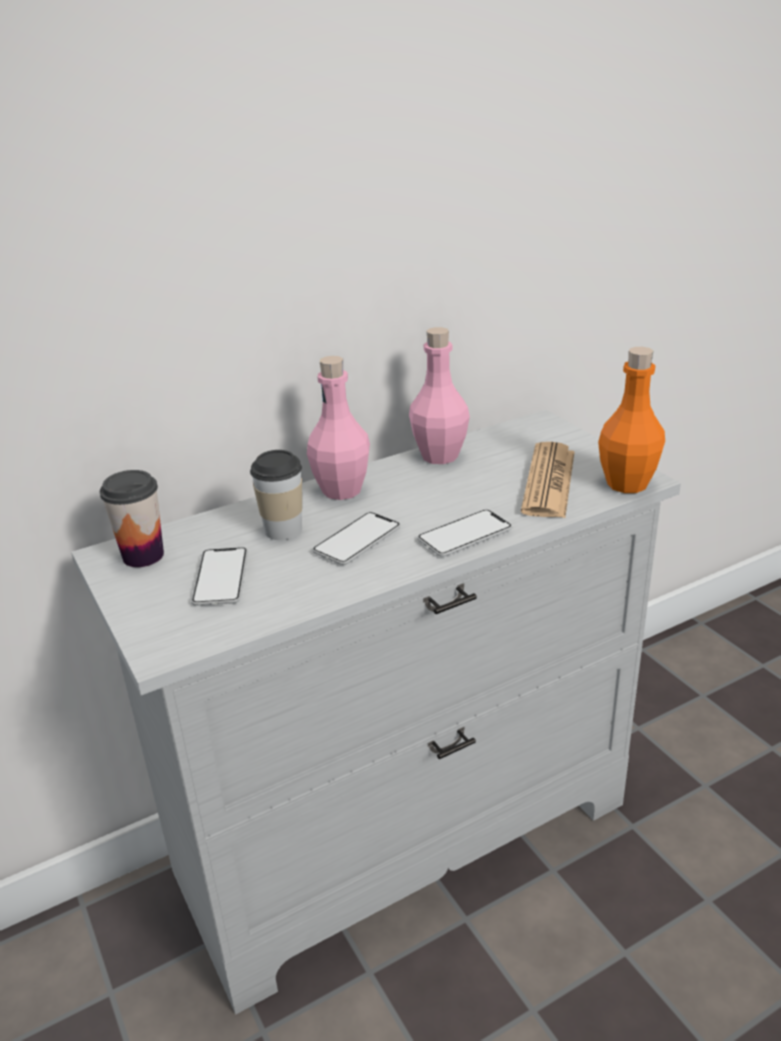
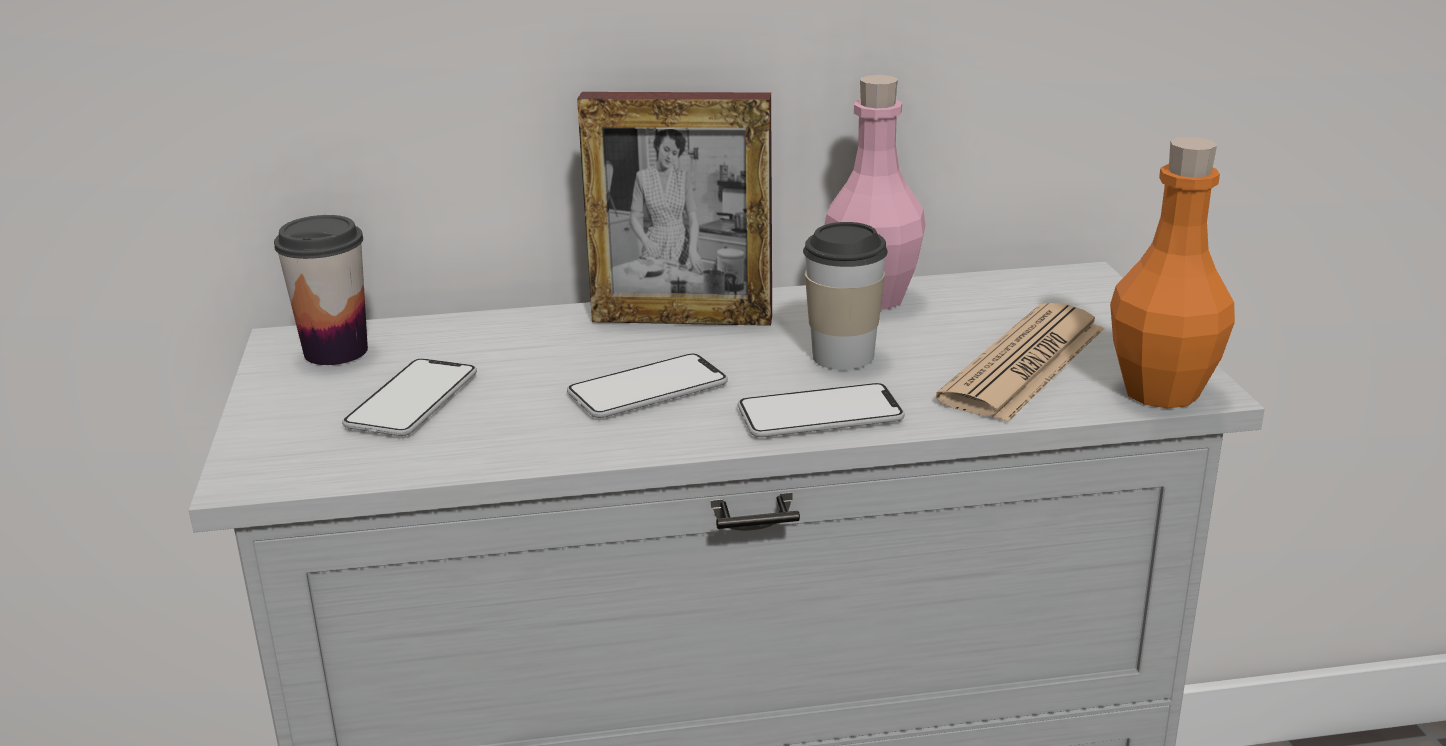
camera: 20 degrees right, 5 degrees down
(283, 530) = (552, 355): cup -> cup (843, 356)
(341, 490) = (682, 318): pink bottle -> picture frame

